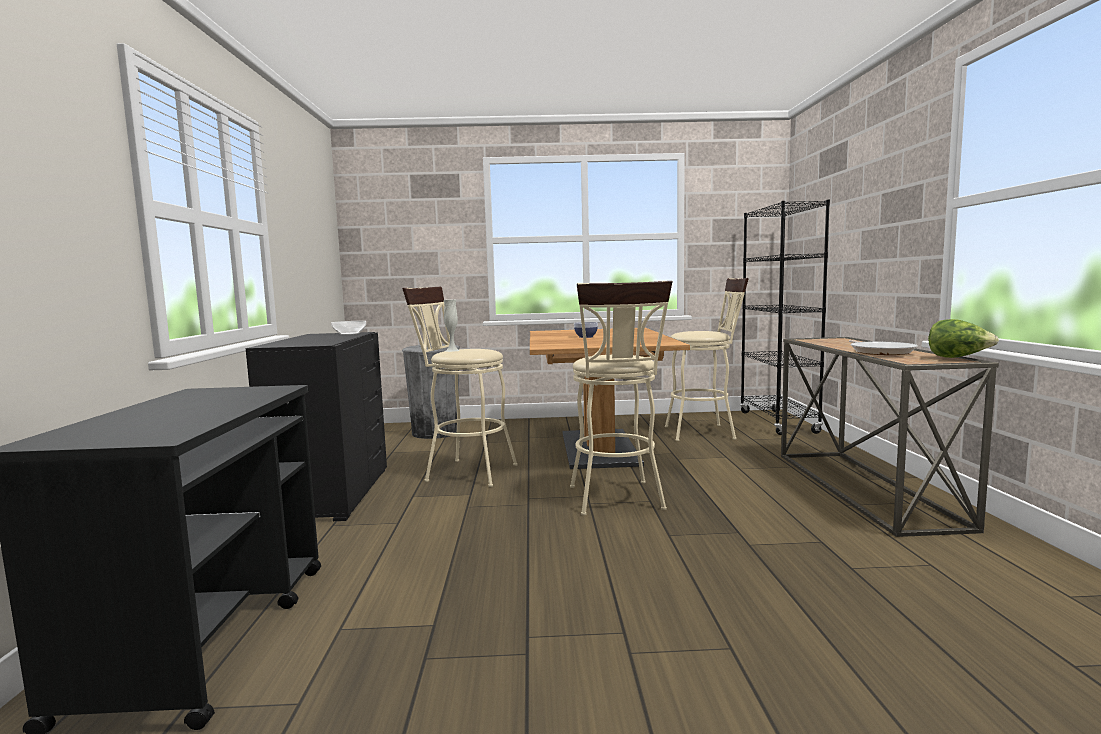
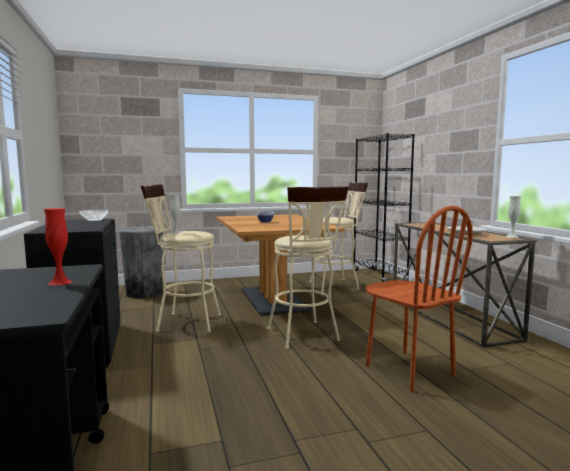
camera: 15 degrees left, 0 degrees up
(232, 403) = (60, 282): none -> red vase
(749, 560) = (408, 370): none -> brown chair
(958, 358) = (512, 236): lettuce -> white vase

